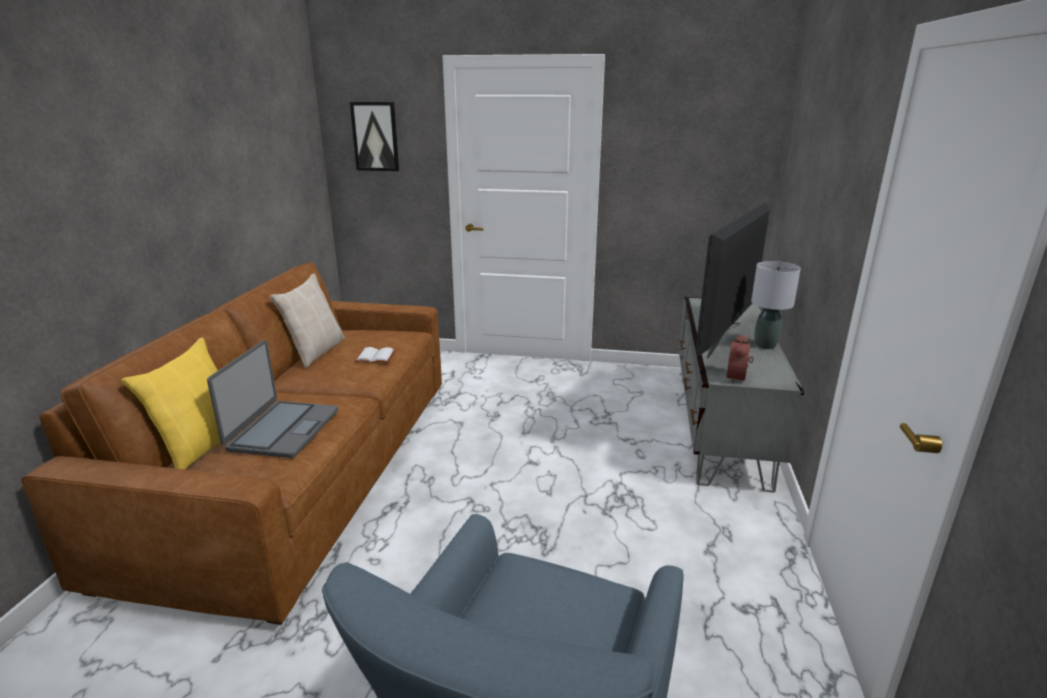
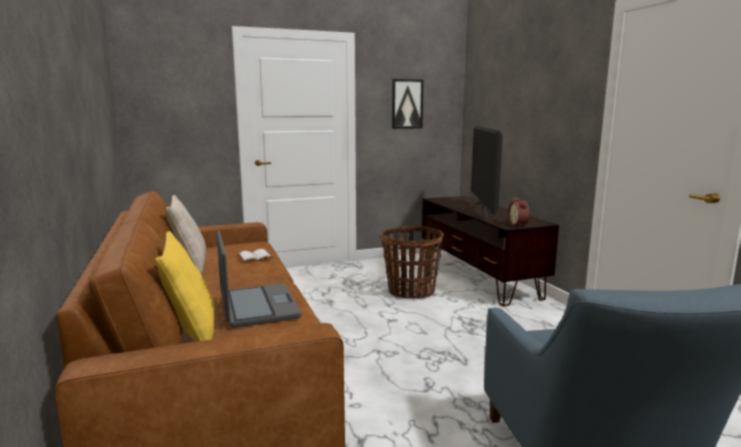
camera: 30 degrees left, 10 degrees down
(375, 136) = (170, 90): picture -> picture (406, 104)
(602, 426) = (411, 291): none -> basket
(719, 427) = (478, 277): grey tv stand -> brown tv stand
(765, 345) = (506, 211): grey table lamp -> none

